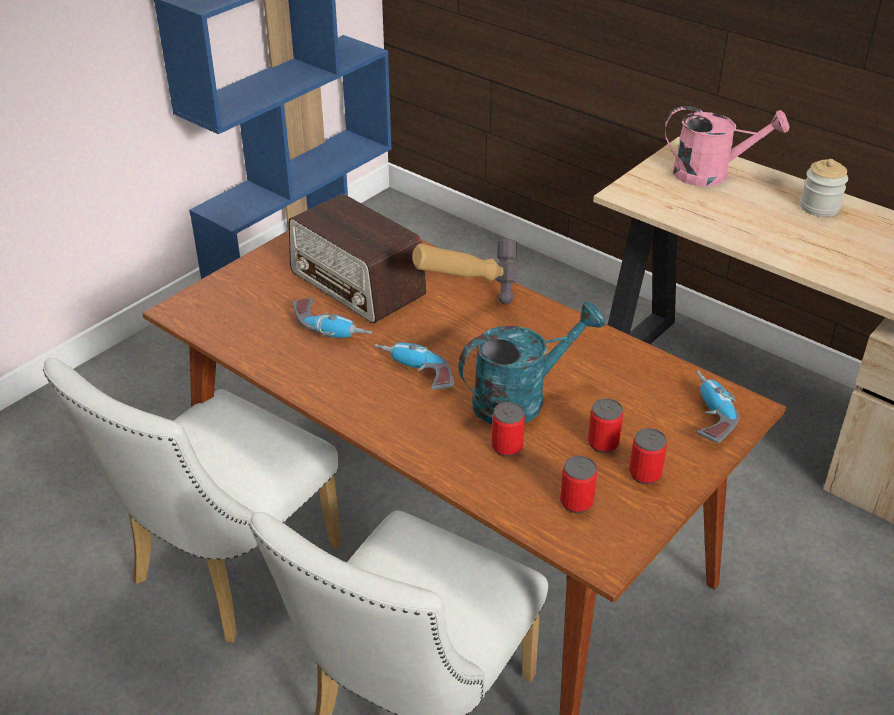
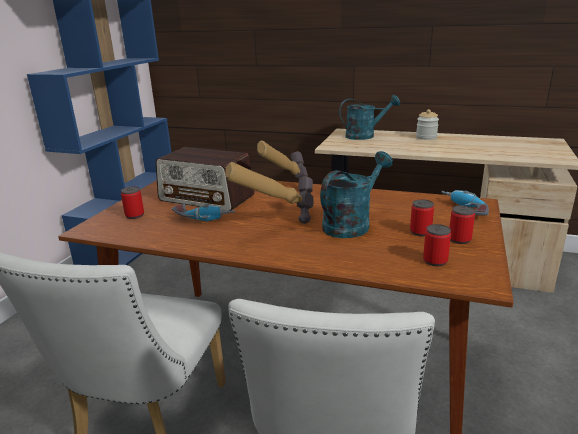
camera: 20 degrees left, 15 degrees down
(414, 374) = (275, 227): power drill -> hammer
(507, 447) = (365, 246): can -> can (134, 215)
(711, 174) = (365, 135): pink watering can -> turquoise watering can

